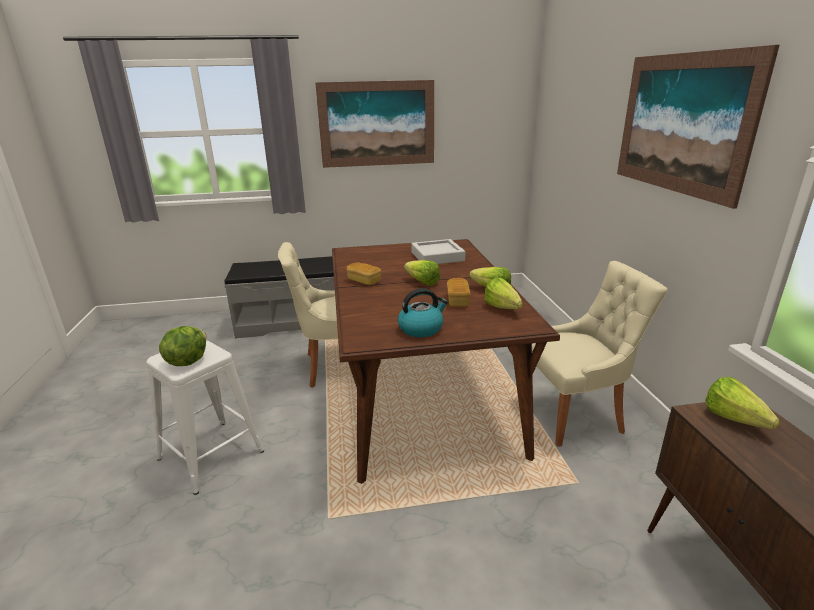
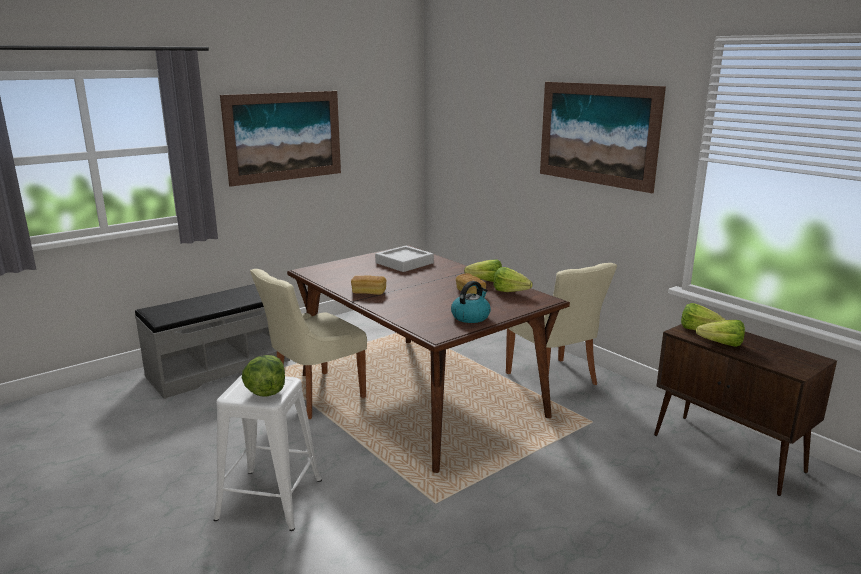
camera: 30 degrees left, 5 degrees down
(420, 281) = (419, 284): lettuce -> lettuce (717, 344)
(574, 414) = (554, 379): beige chair -> beige chair turned 105 degrees clockwise

